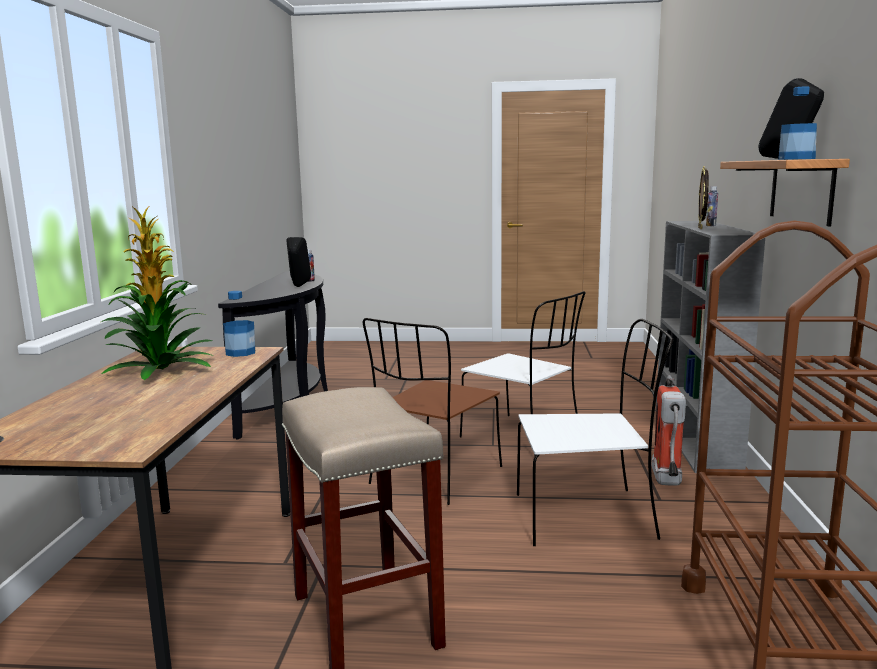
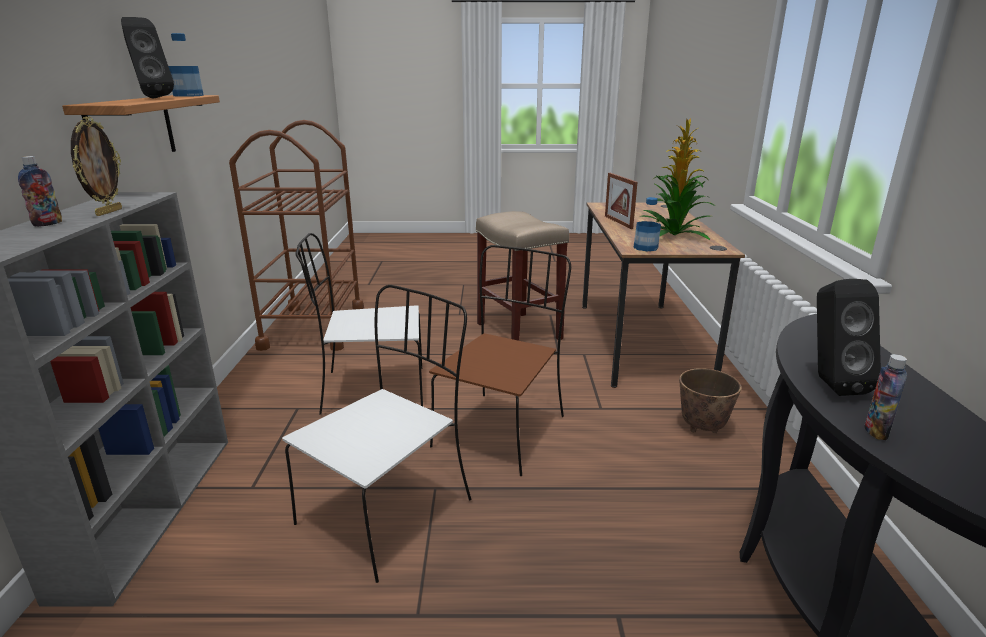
camera: 175 degrees right, 10 degrees up
(194, 393) = (618, 222): none -> picture frame
(240, 475) = (702, 427): none -> planter
(523, 436) = (388, 510): white chair -> white chair turned 90 degrees clockwise
(667, 482) = (269, 429): fire extinguisher -> none

